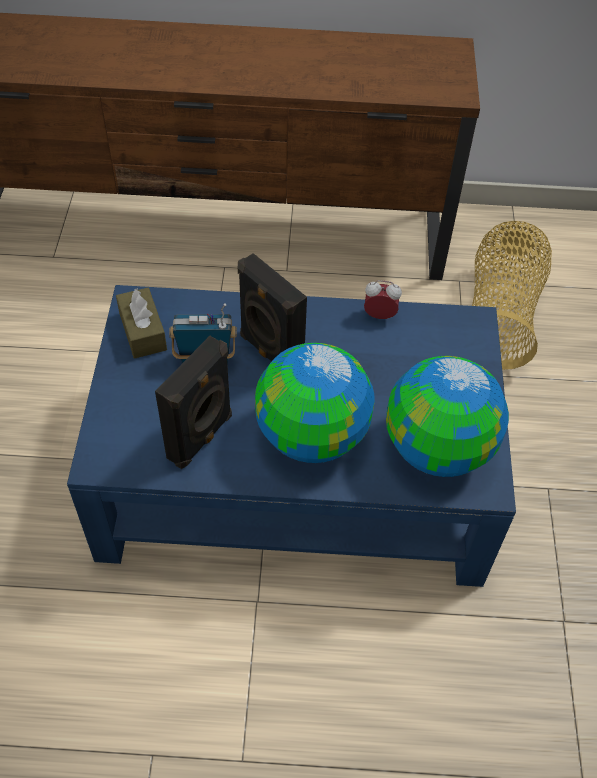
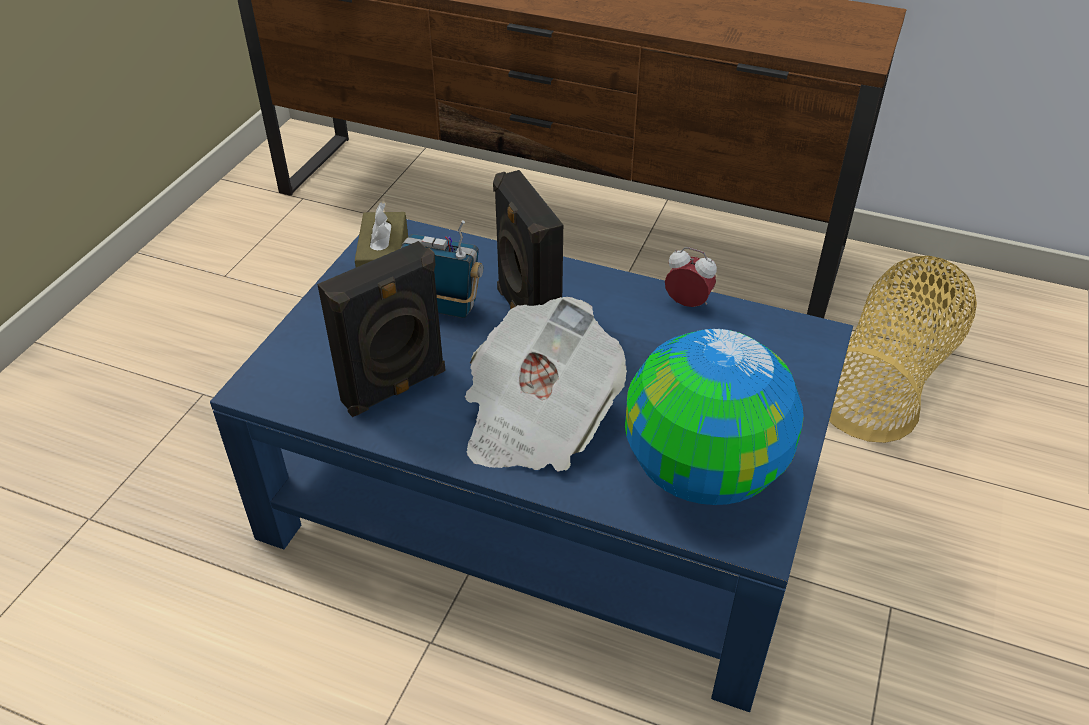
camera: 20 degrees right, 10 degrees down
(312, 436) = (537, 419): globe -> newspaper

